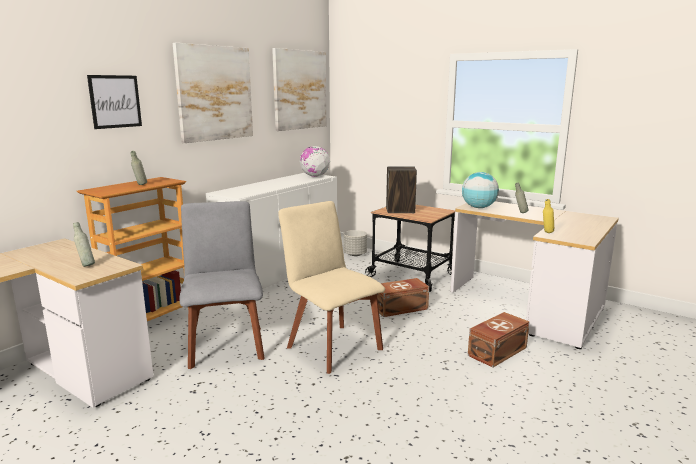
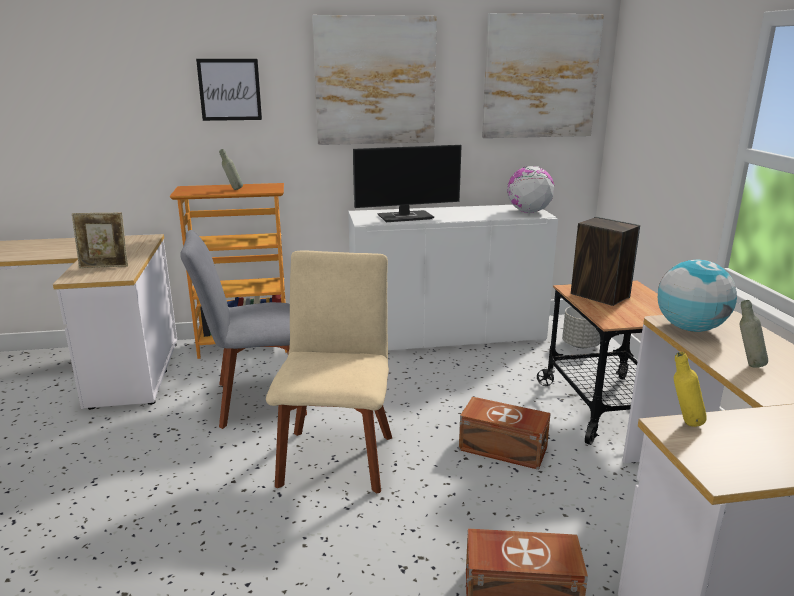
camera: 45 degrees right, 5 degrees up
(86, 265) = (105, 266): grey bottle -> picture frame
(225, 345) = (255, 400): grey chair -> grey chair turned 135 degrees counterclockwise
(255, 189) = (406, 217): none -> monitor

